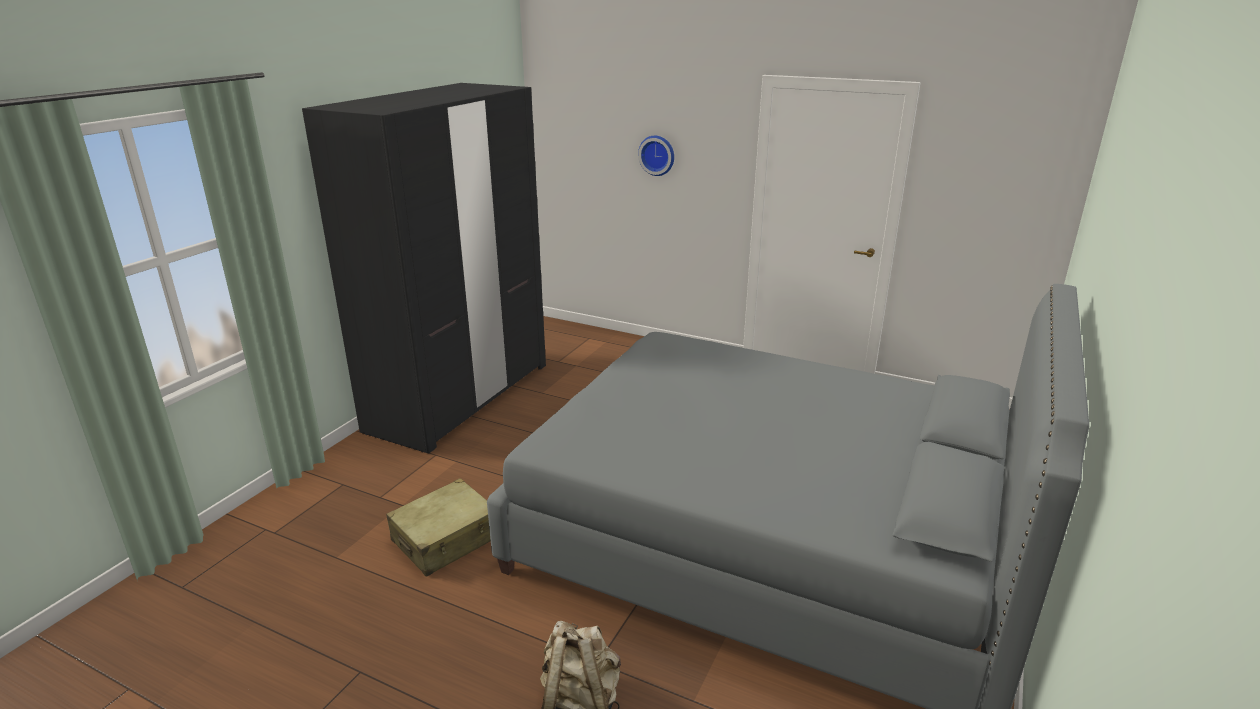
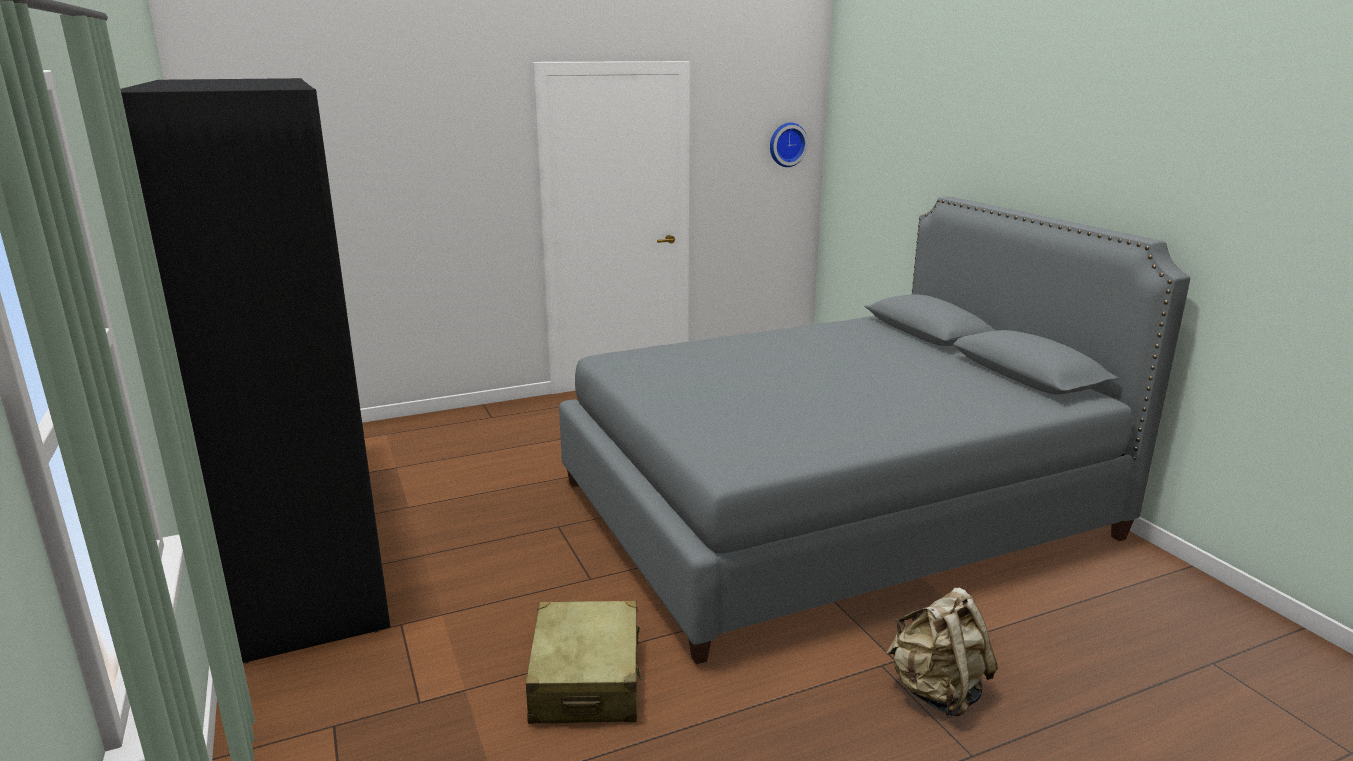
camera: 50 degrees left, 5 degrees down
(657, 155) = (410, 172): wall clock -> wall clock (786, 144)

